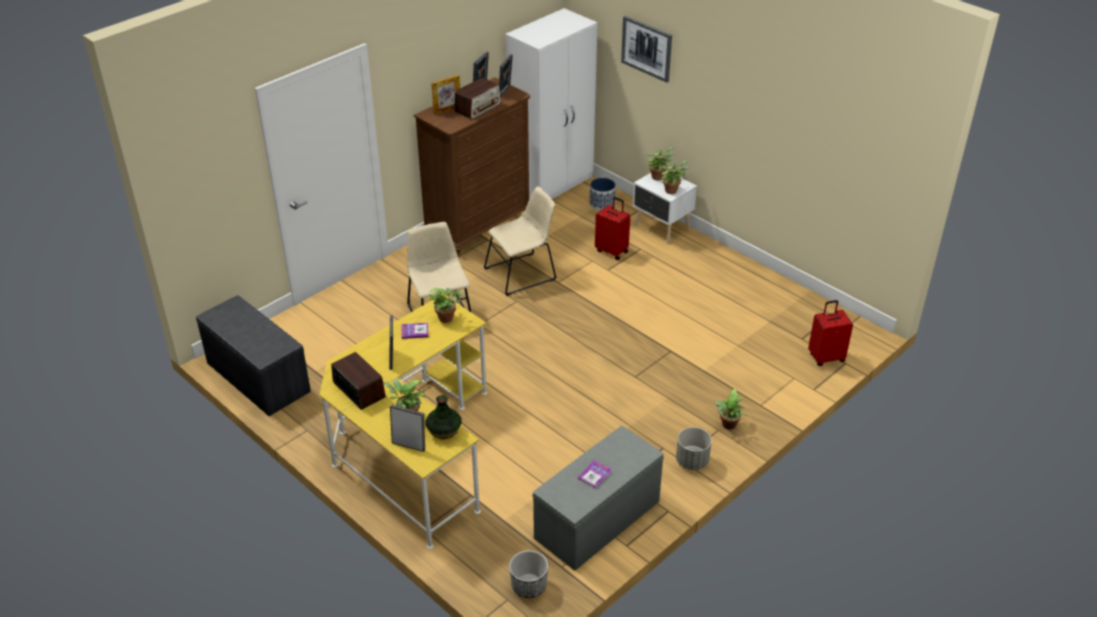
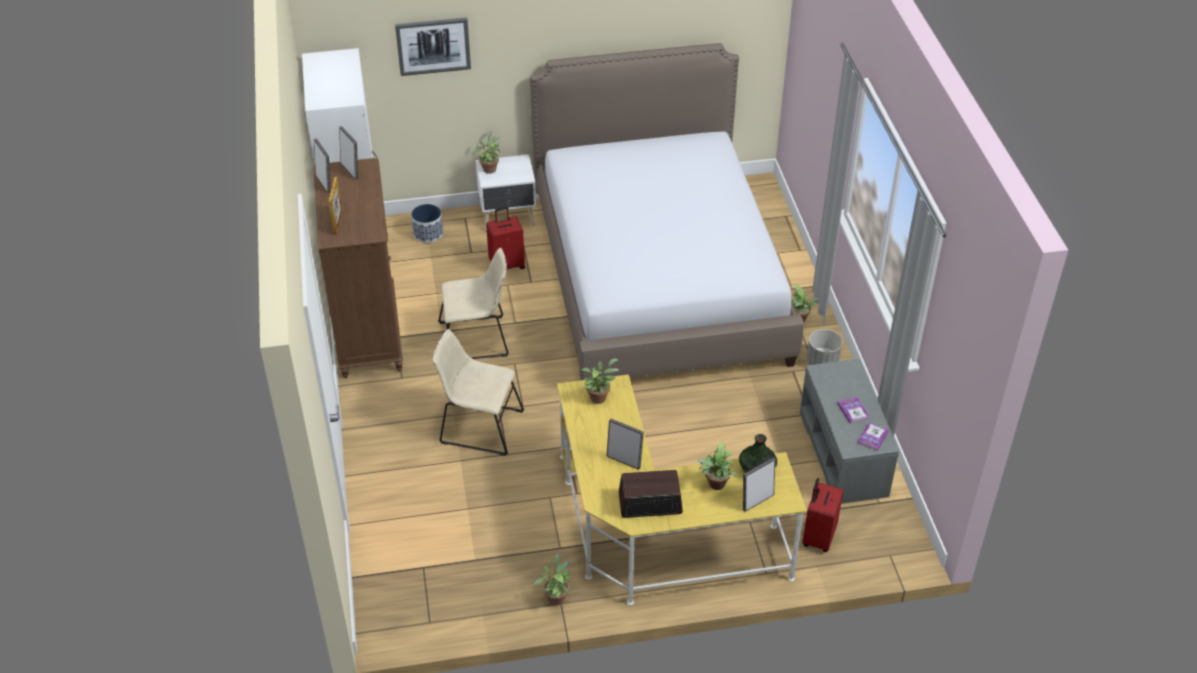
camera: 55 degrees left, 5 degrees up
(256, 377) = (440, 612): grey bench -> none
(415, 331) = (597, 427): book -> book (872, 437)
(478, 107) = (359, 201): radio -> none
(523, 273) = (477, 339): beige chair -> beige chair turned 75 degrees clockwise
(528, 586) = (885, 534): planter -> none
(671, 190) = (519, 171): potted plant -> potted plant (555, 597)
(684, 328) = (659, 279): none -> bed
(826, 357) = (769, 222): red suitcase -> red suitcase (818, 537)

